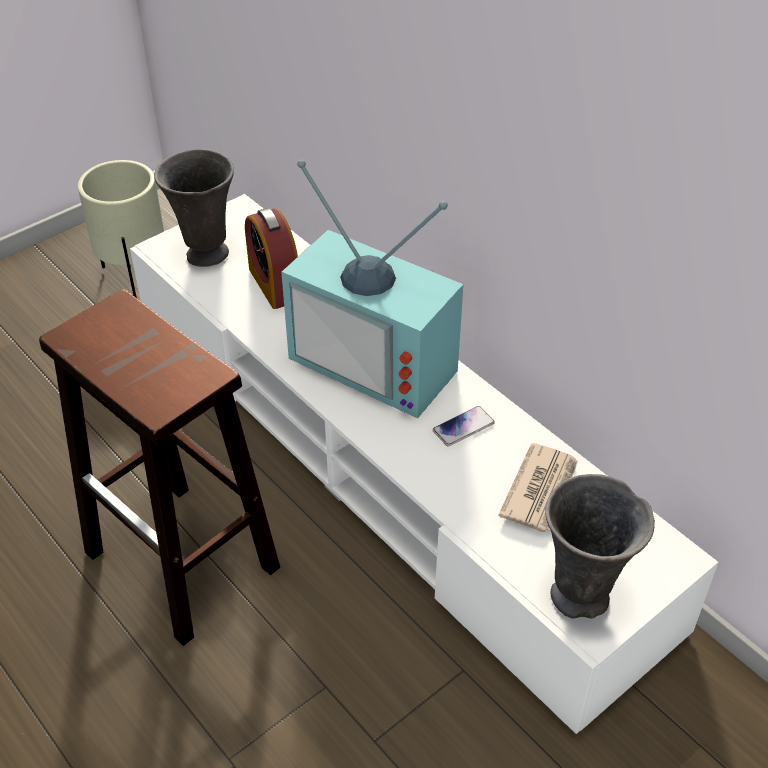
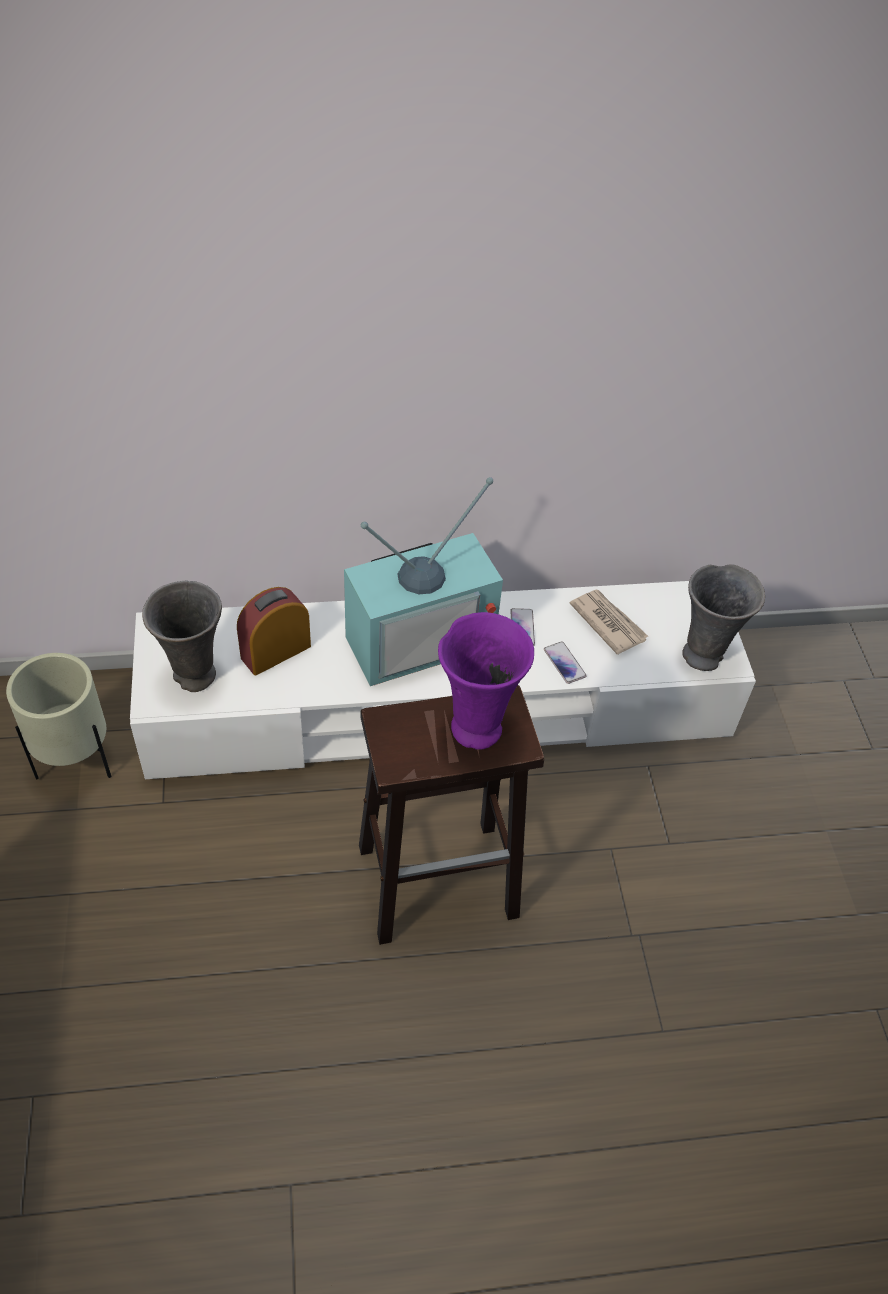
camera: 60 degrees left, 5 degrees up
(159, 368) = (476, 726): none -> purple vase
(274, 284) = (276, 652): alarm clock -> alarm clock turned 135 degrees clockwise
(449, 481) = (564, 663): none -> phone

